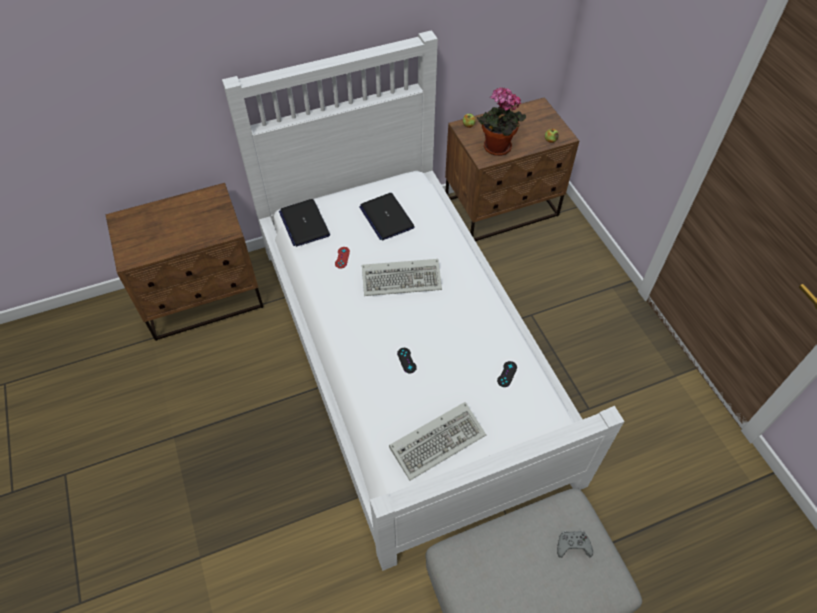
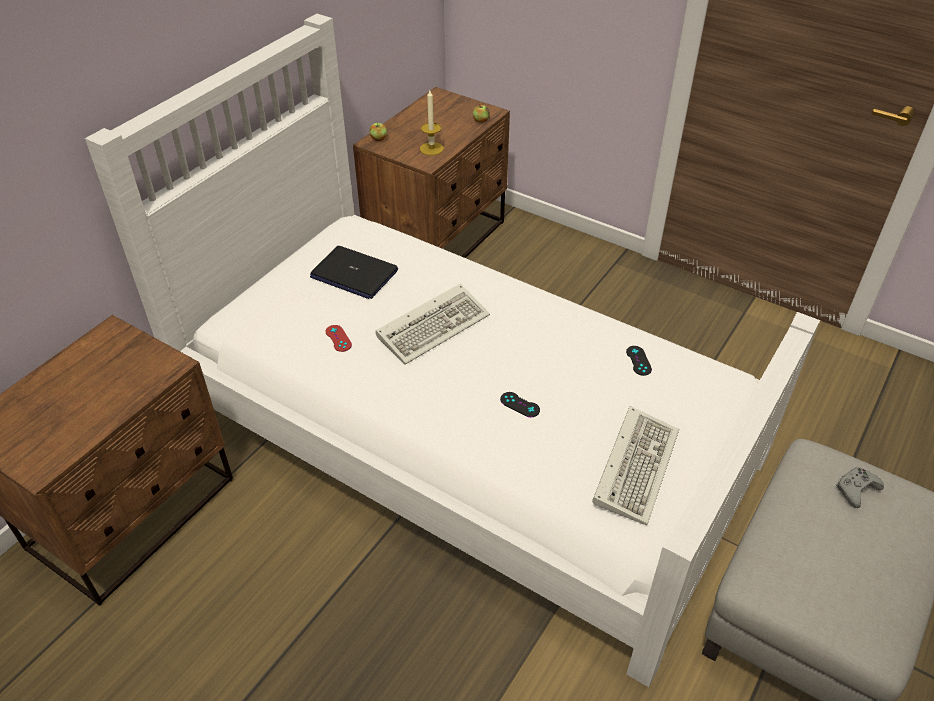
camera: 35 degrees left, 10 degrees down
(304, 223) = (253, 325): laptop -> none
(496, 149) = (431, 148): potted plant -> candle

